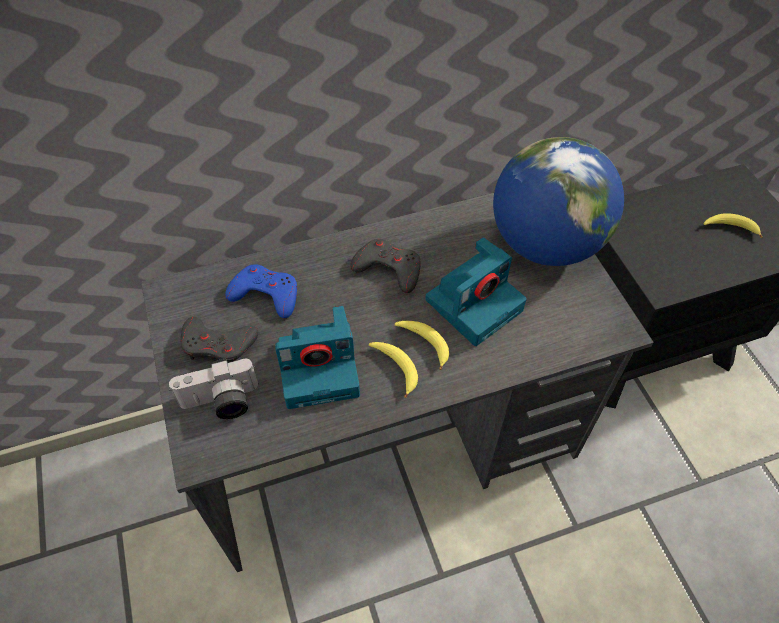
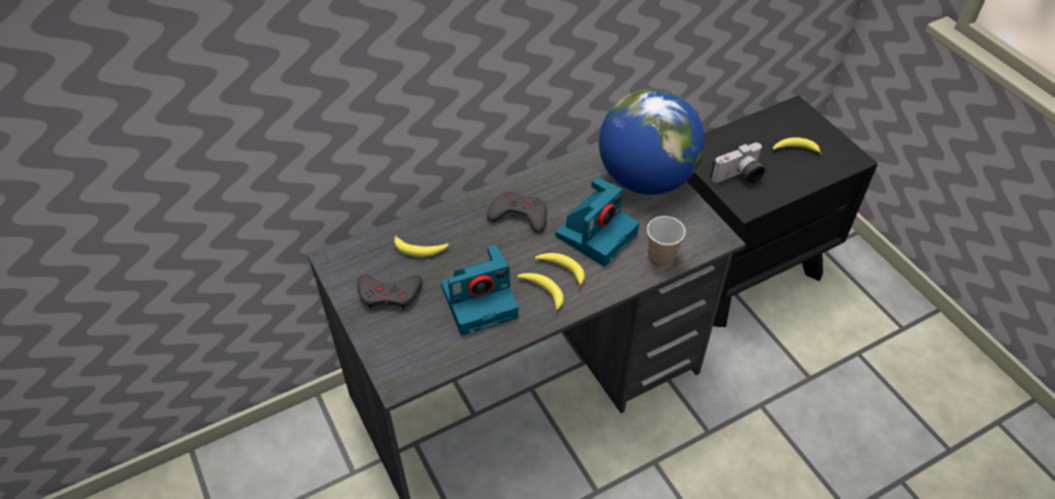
camera: 10 degrees left, 5 degrees down
(221, 403) = (404, 339): camera -> camera (739, 177)
(266, 294) = (419, 250): blue game controller -> banana
(545, 346) = (661, 258): none -> cup

